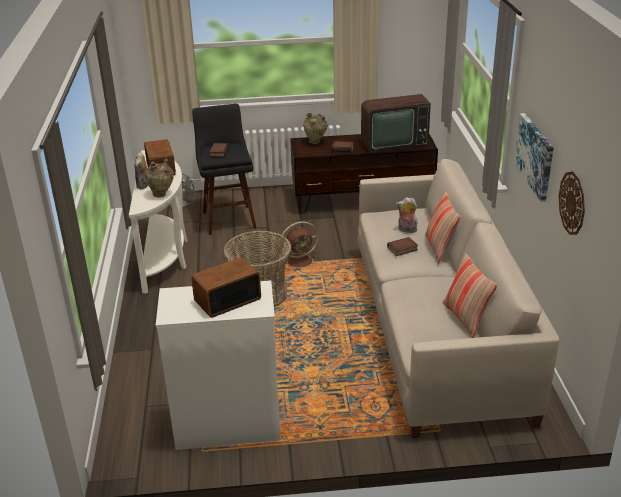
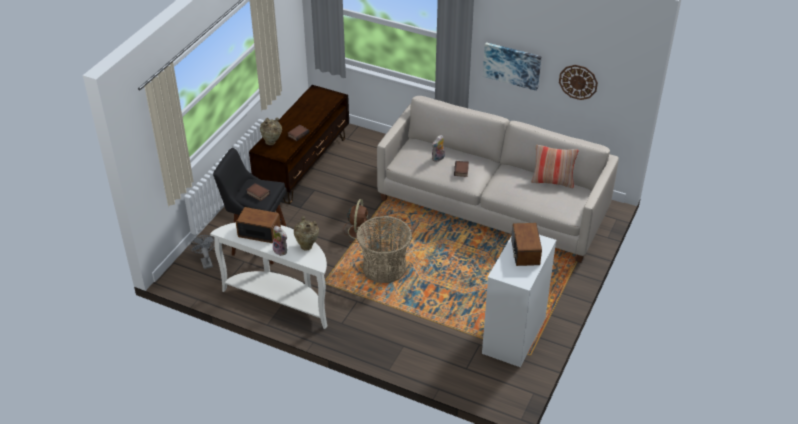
camera: 60 degrees left, 10 degrees up
(392, 142) = (313, 108): television -> none
(439, 248) = (471, 156): pillow -> none

